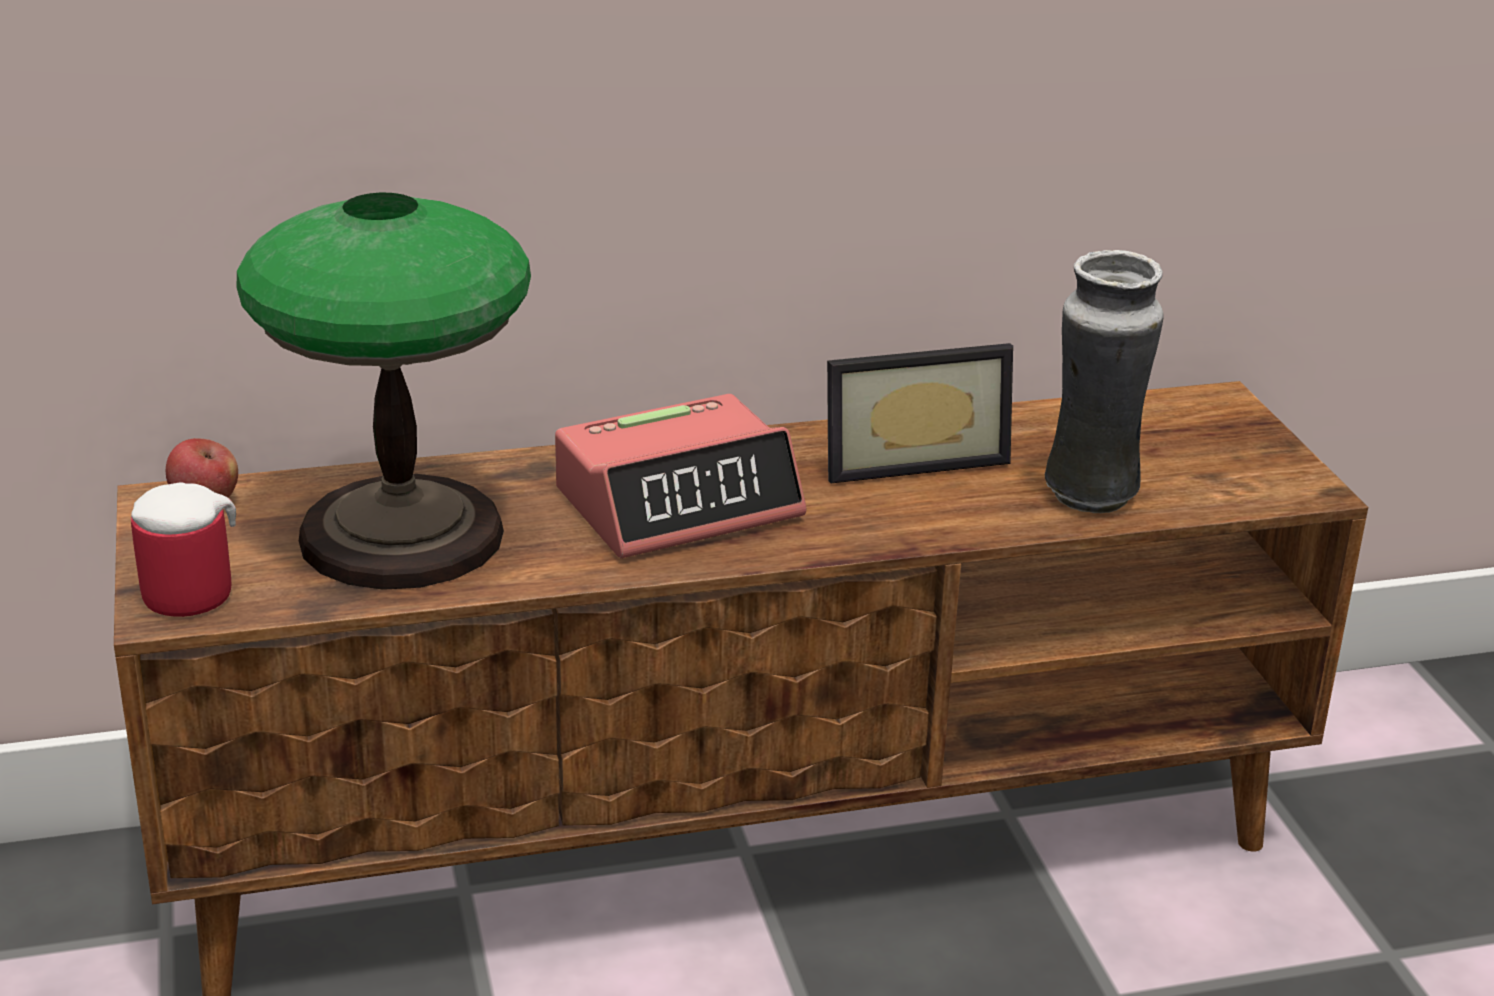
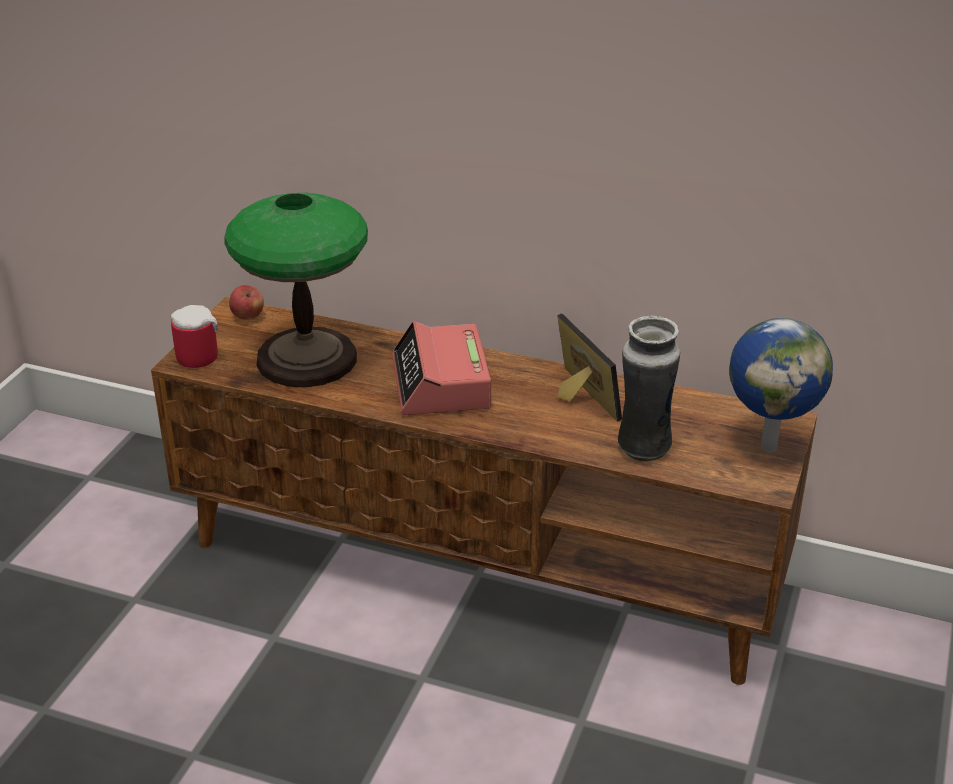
camera: 35 degrees right, 5 degrees up
(679, 503) = (441, 384): alarm clock -> alarm clock turned 75 degrees clockwise
(910, 458) = (577, 398): picture frame -> picture frame turned 135 degrees counterclockwise
(1240, 439) = (769, 446): none -> globe

